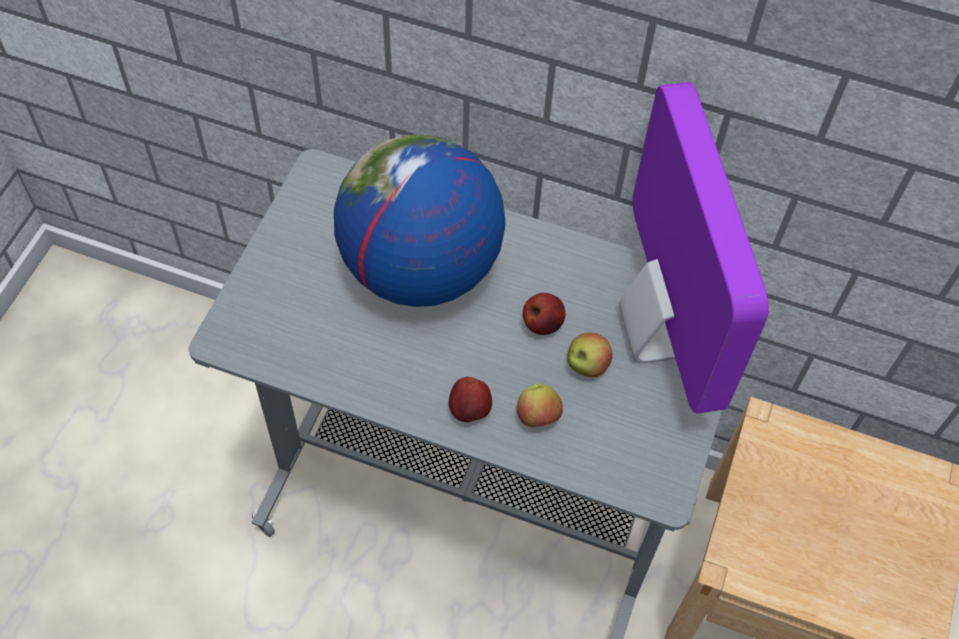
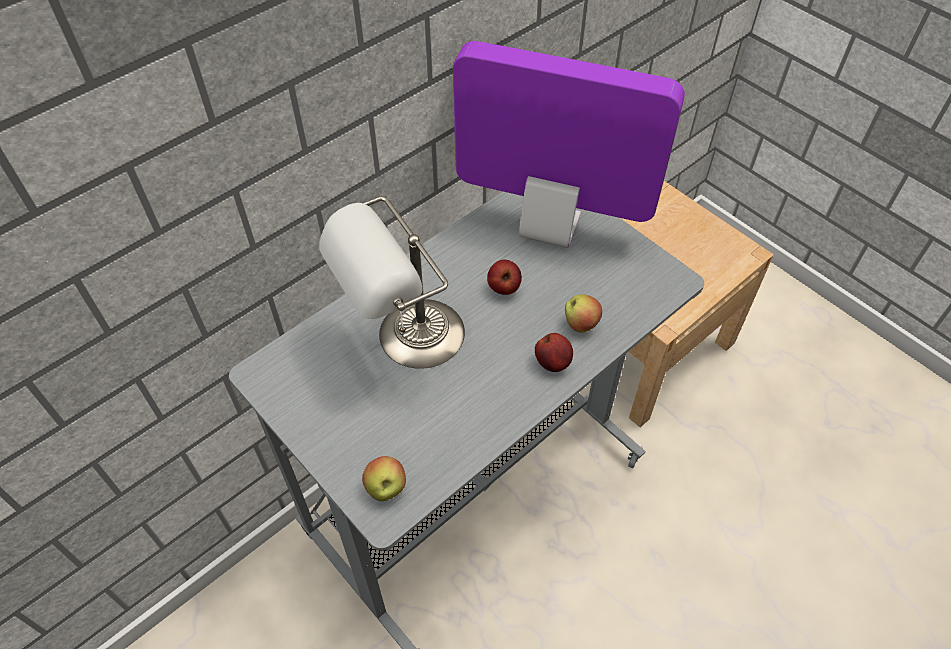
camera: 60 degrees left, 5 degrees down
(420, 269) = (406, 342): globe -> white table lamp
(586, 366) = (554, 278): apple -> apple (386, 488)

